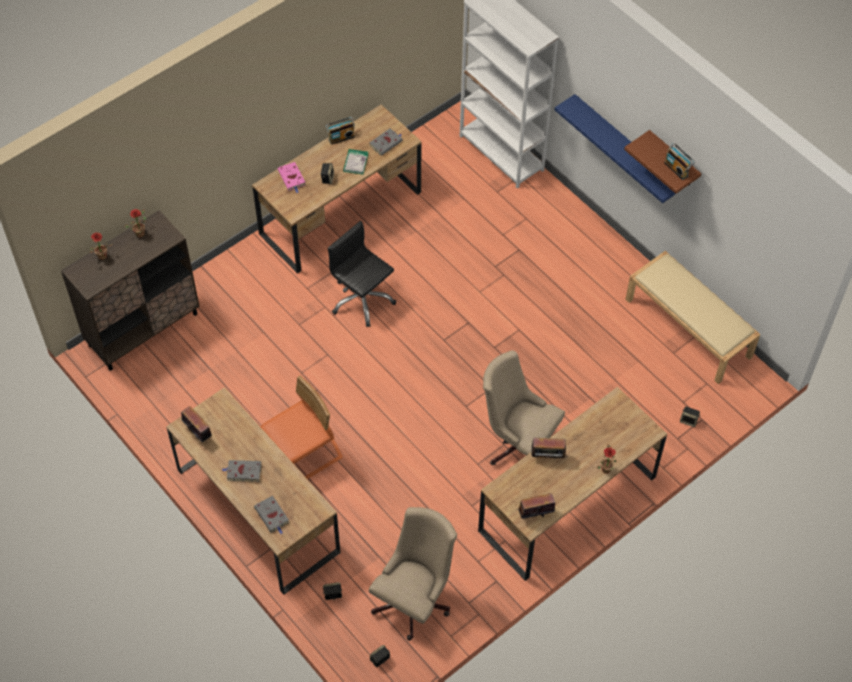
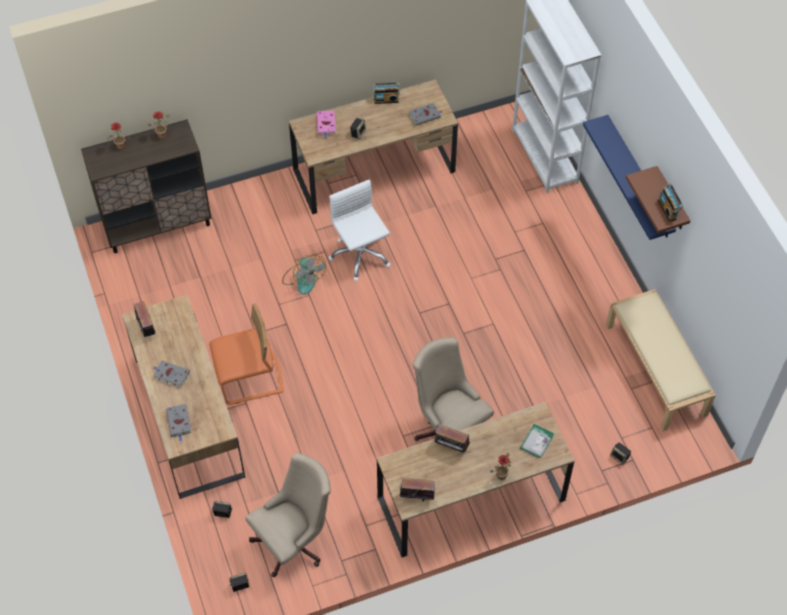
camera: 20 degrees right, 0 degrees up
(315, 340) = (303, 279): none -> fan
(355, 162) = (389, 126): book -> book (536, 441)
(362, 300) = (360, 255): black office chair -> white office chair

